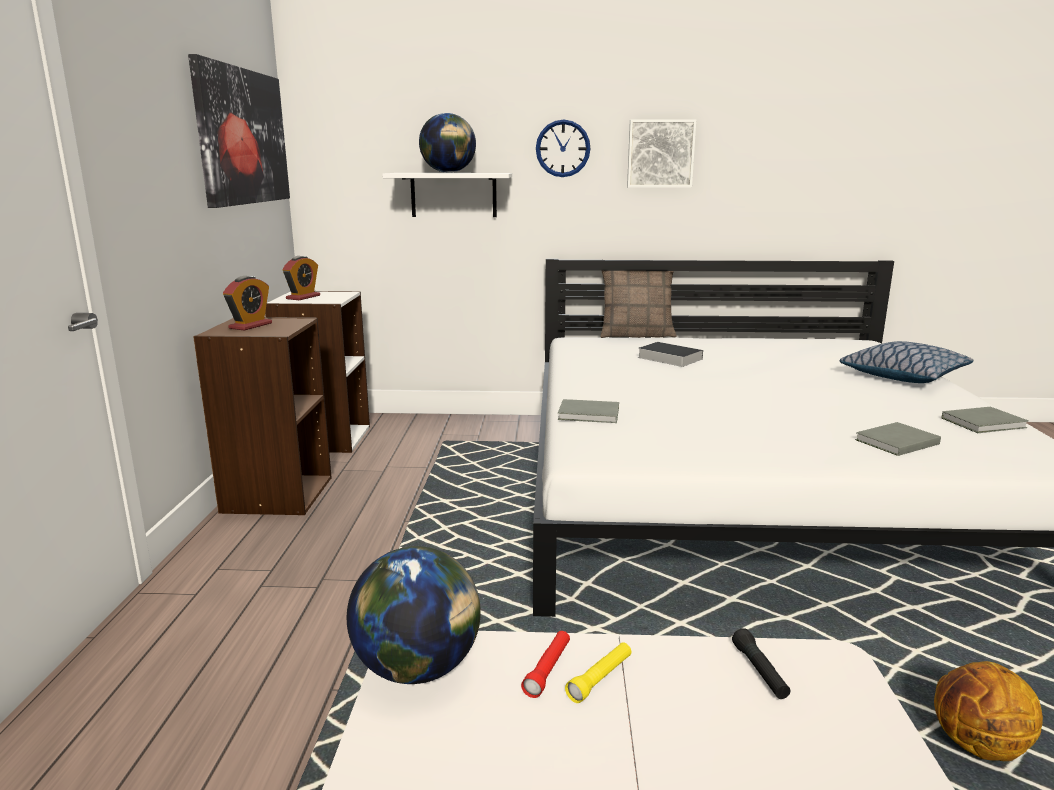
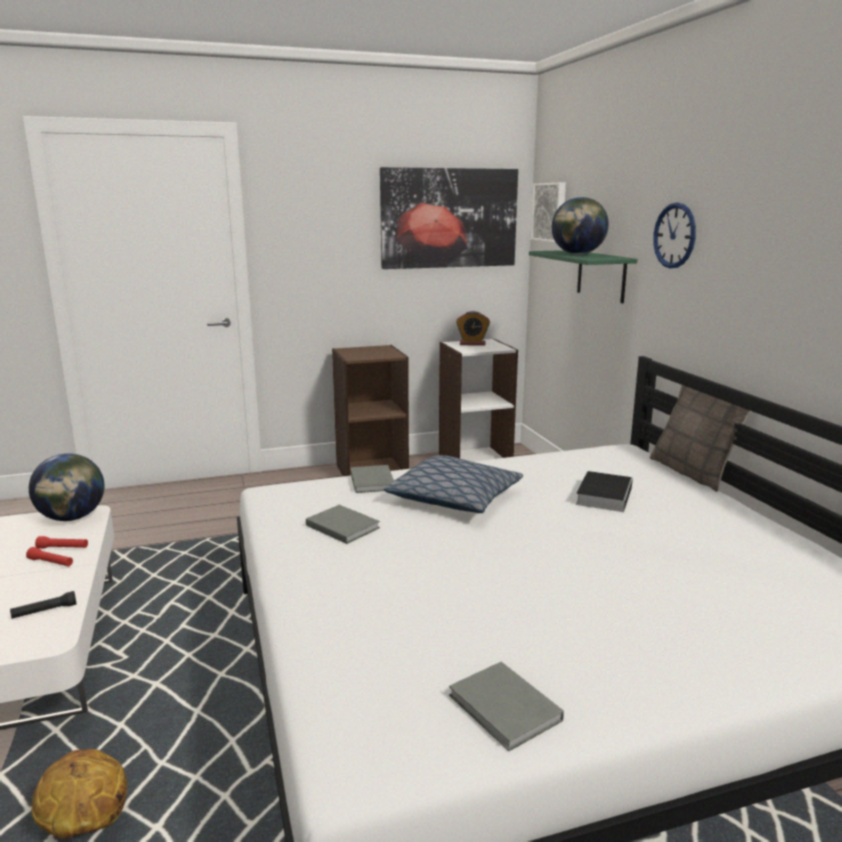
camera: 70 degrees right, 0 degrees up
(250, 326) = (368, 351): alarm clock -> none
(453, 195) = (601, 276): white shelf -> green shelf
(600, 679) = (51, 563): yellow flashlight -> red flashlight
(660, 154) = (757, 249): picture -> picture (550, 212)
(894, 442) = (378, 628): grey book -> grey book (342, 526)
(902, 375) = (719, 654): pillow -> pillow (455, 498)

